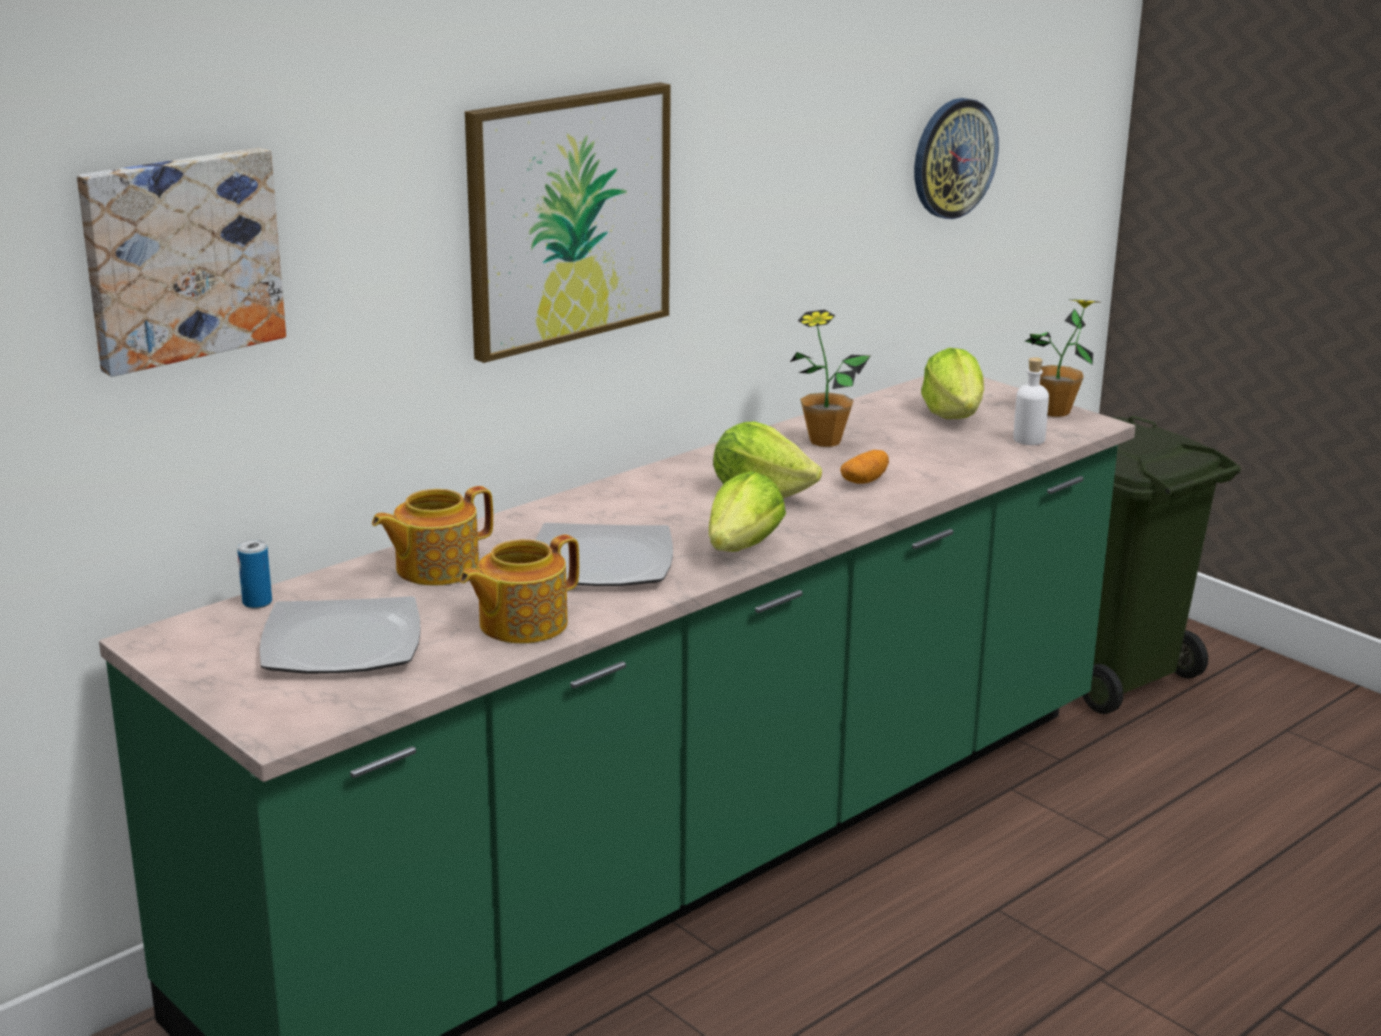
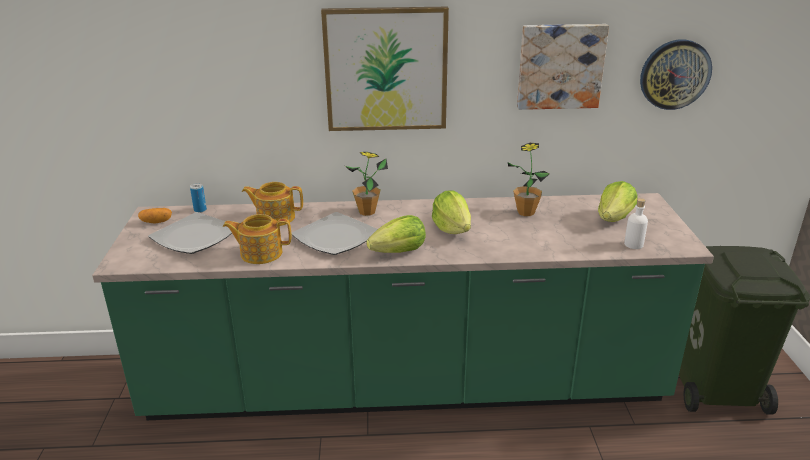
camera: 40 degrees right, 5 degrees up
(180, 257) = (171, 56): picture -> picture (560, 66)
(864, 481) = (510, 238): potato -> potato (156, 222)
(1054, 411) = (675, 233): potted plant -> potted plant (367, 212)

